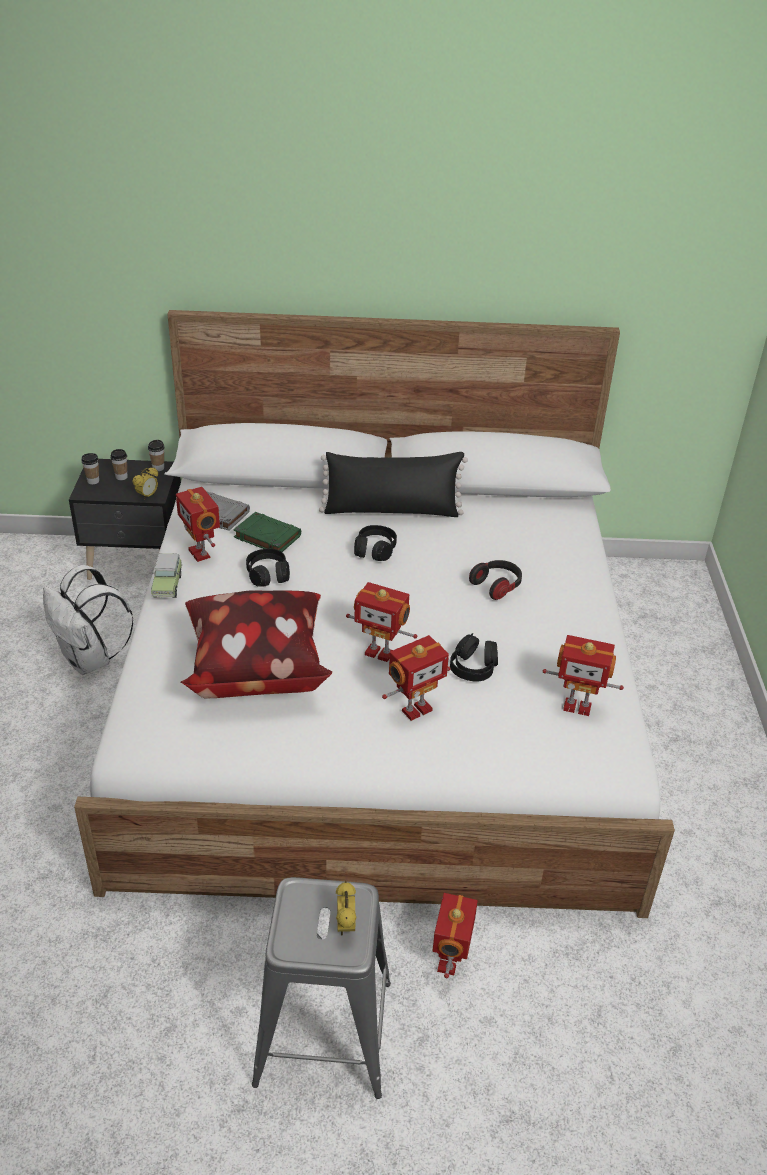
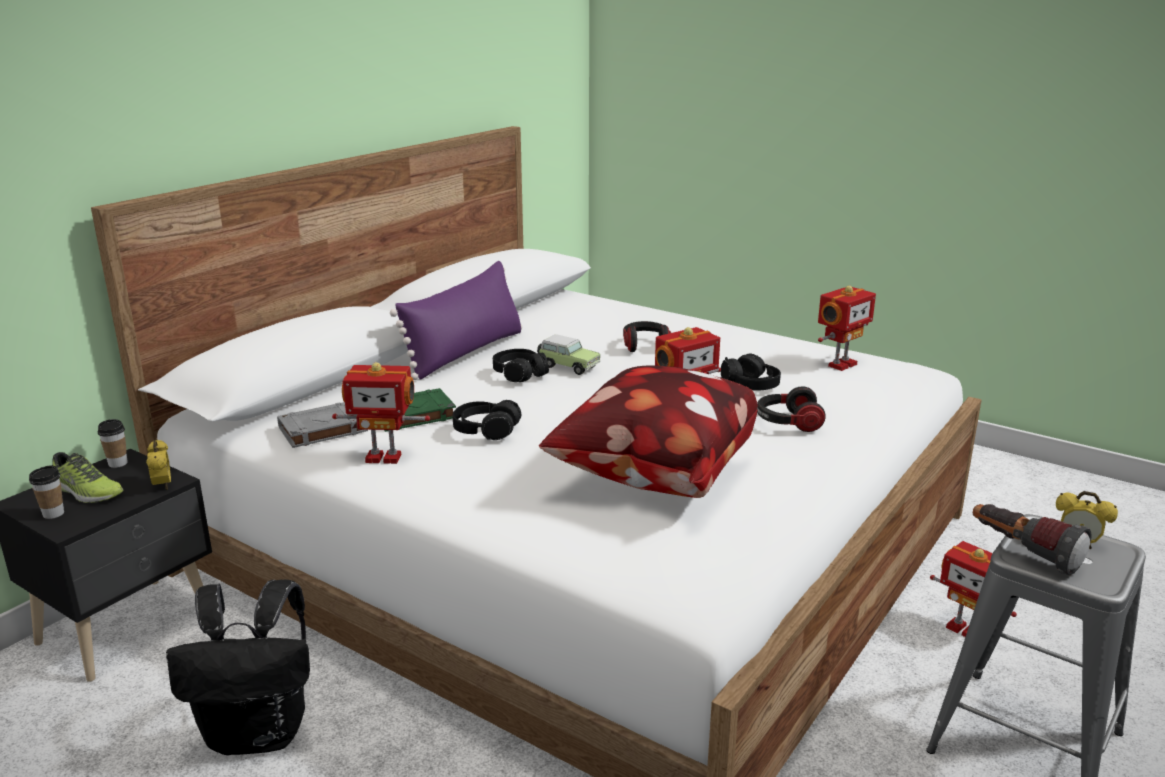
camera: 55 degrees left, 15 degrees down
(90, 660) = (260, 733): white backpack -> black backpack
(121, 477) = (86, 492): cup -> shoe
(167, 585) = (415, 491): toy car -> toy car (567, 366)
(303, 893) = (1023, 553): none -> flashlight
(391, 511) = (466, 352): black pillow -> purple pillow
(415, 709) = (787, 423): toy robot -> headphones

